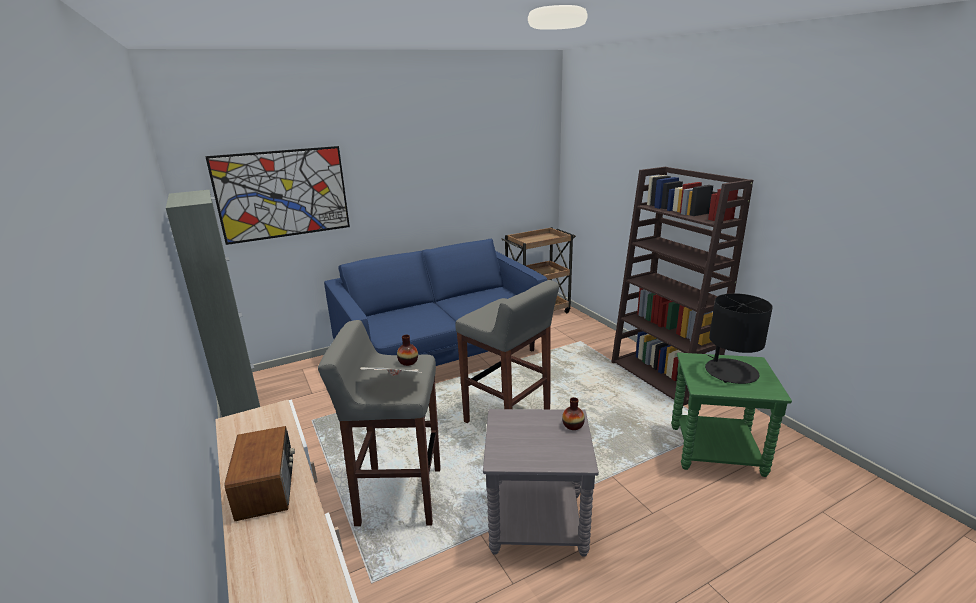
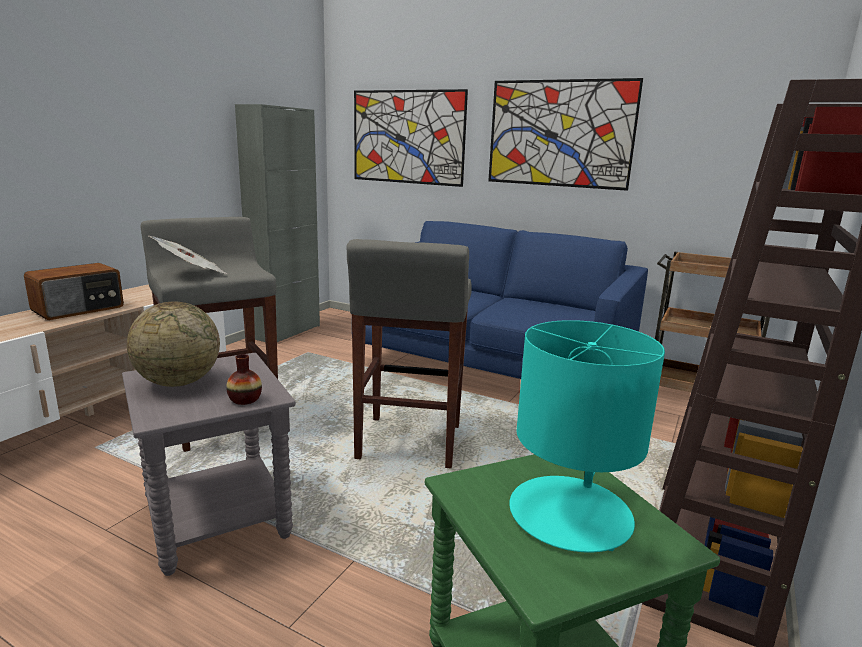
camera: 55 degrees right, 5 degrees down
(408, 362) = (245, 271): vase -> none
(421, 173) = (559, 134): none -> picture
(525, 447) = (178, 382): none -> globe
(730, 372) = (570, 514): black table lamp -> turquoise table lamp

